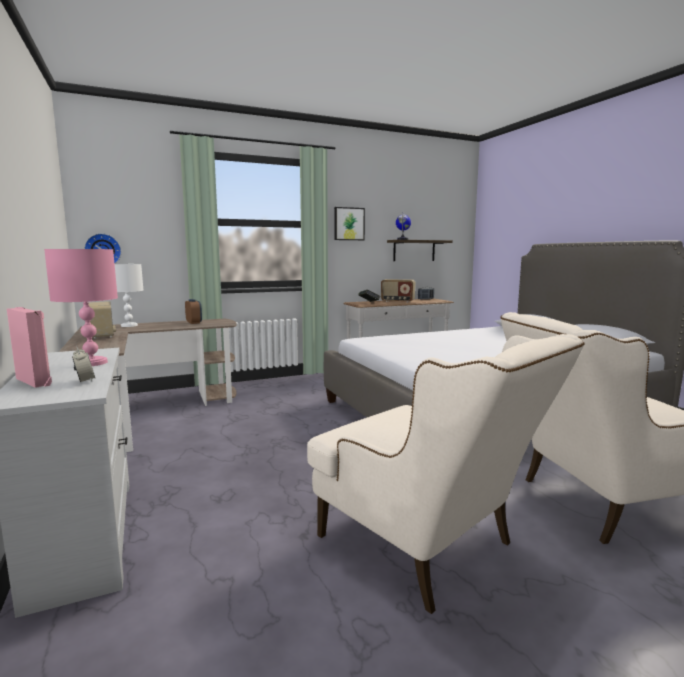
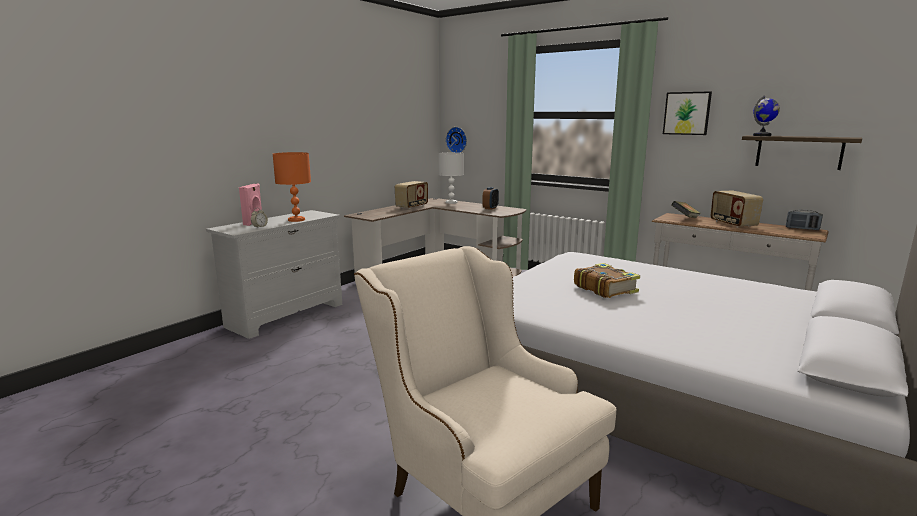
camera: 60 degrees right, 5 degrees up
(91, 363) = (296, 220): pink table lamp -> orange table lamp
(429, 549) = (332, 410): beige armchair -> none
(453, 348) = (605, 288): none -> book

